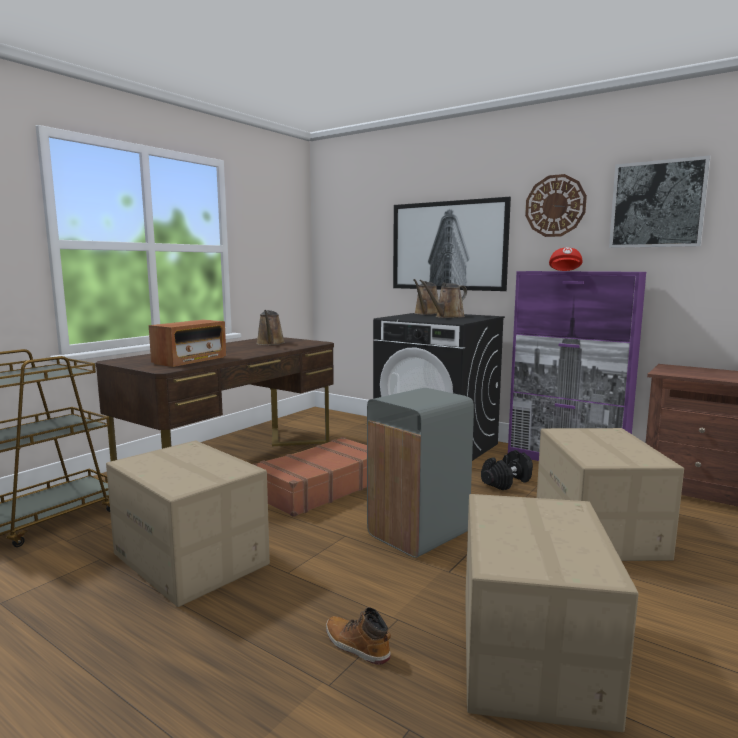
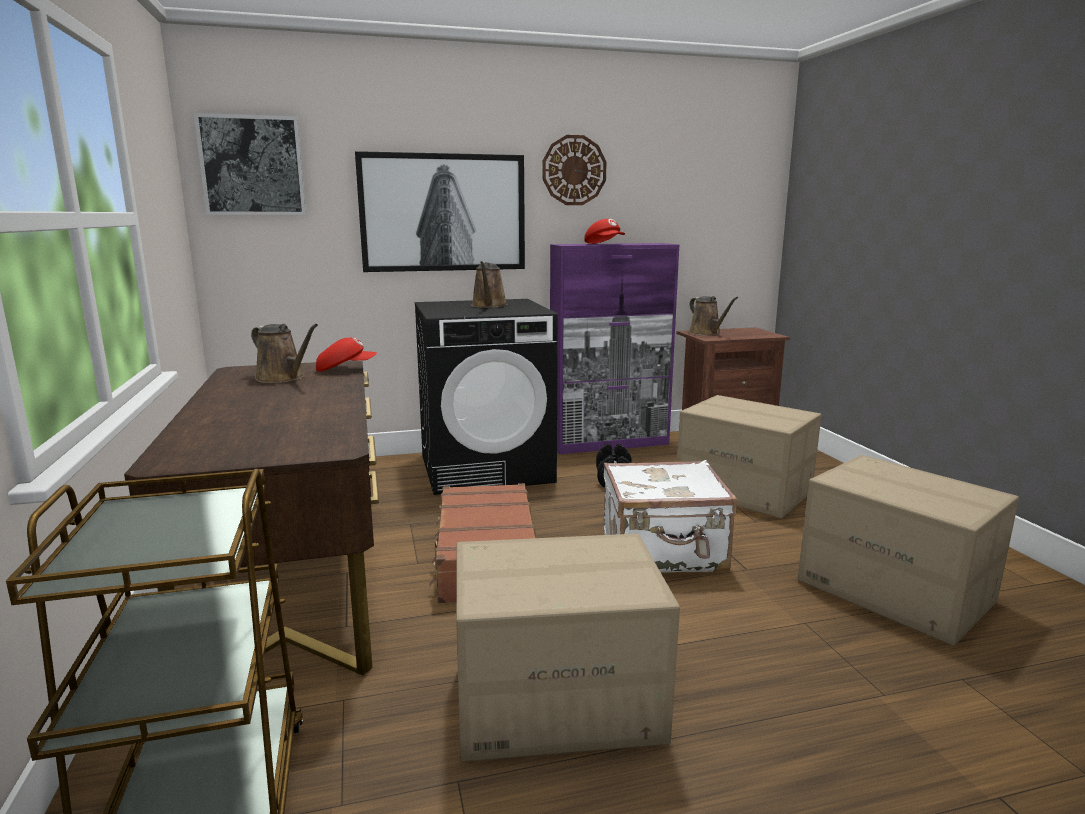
camera: 50 degrees left, 5 degrees up
(190, 360) = (301, 428): radio -> none
(308, 345) = (345, 369): none -> red cap
(356, 646) = (833, 658): boot -> none
(419, 534) = (664, 553): grey trash can -> white suitcase
(426, 313) = (440, 304): brown watering can -> brown watering can (707, 333)
(657, 204) = (668, 176): picture -> picture (252, 166)

